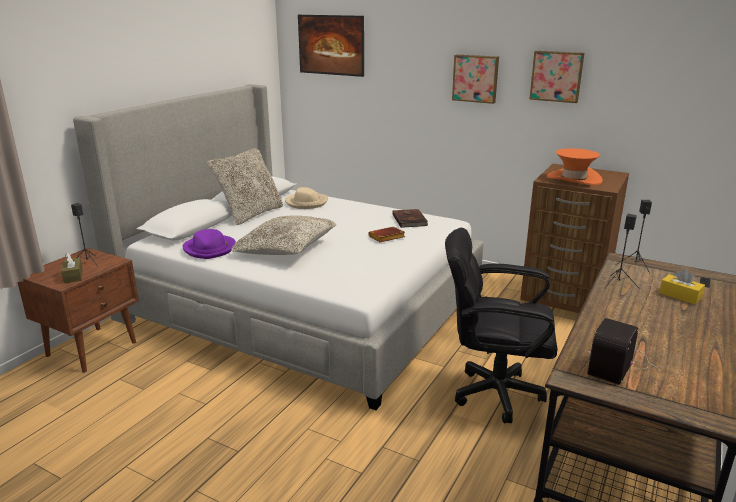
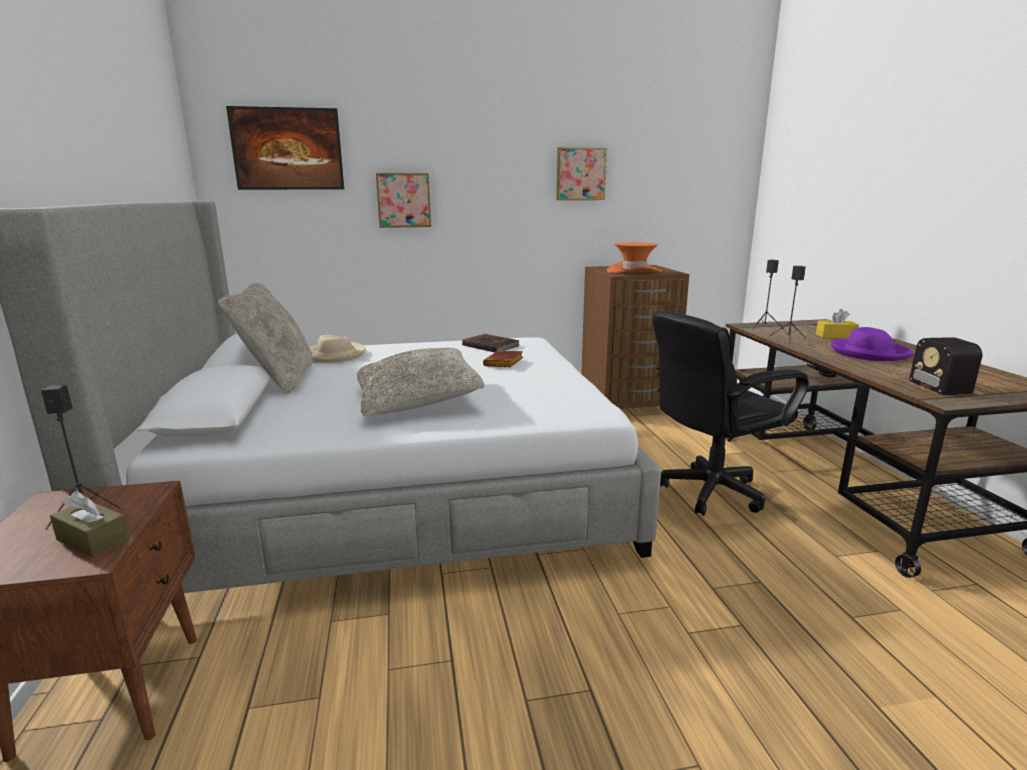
camera: 40 degrees left, 5 degrees down
(210, 249) = (307, 427): purple hat -> purple hat (868, 353)
(475, 78) = (494, 182): picture -> picture (403, 200)

